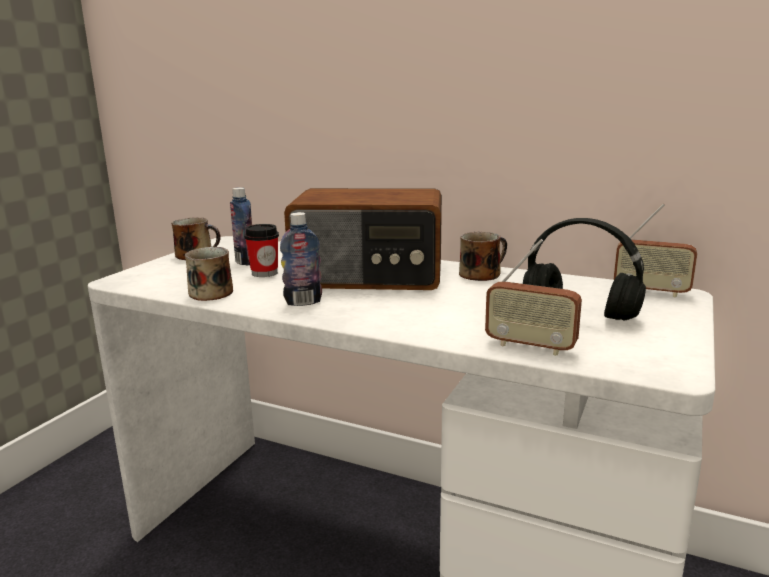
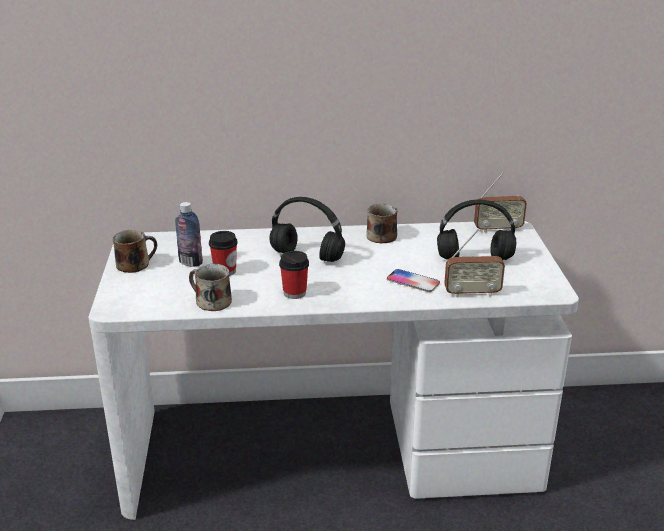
camera: 30 degrees left, 10 degrees up
(303, 302) = (294, 293): bottle -> cup
(369, 276) = (308, 256): radio -> black headphones
(461, 319) = (413, 281): none -> phone

